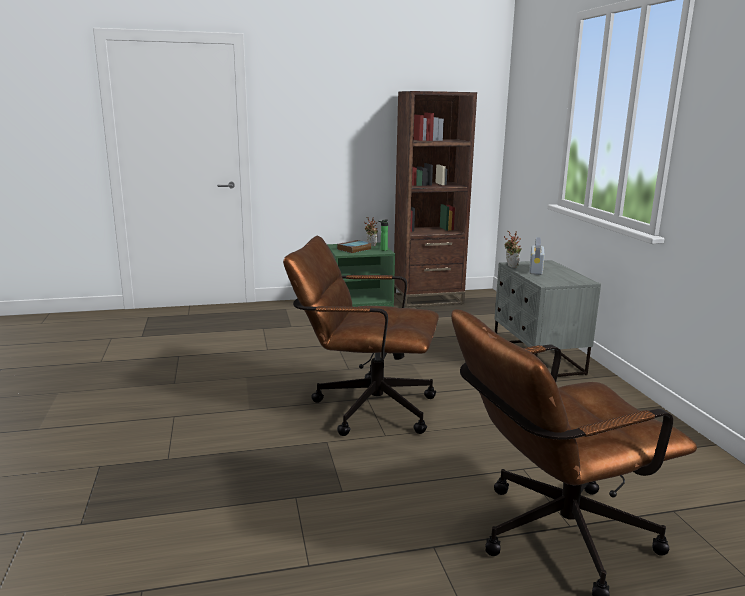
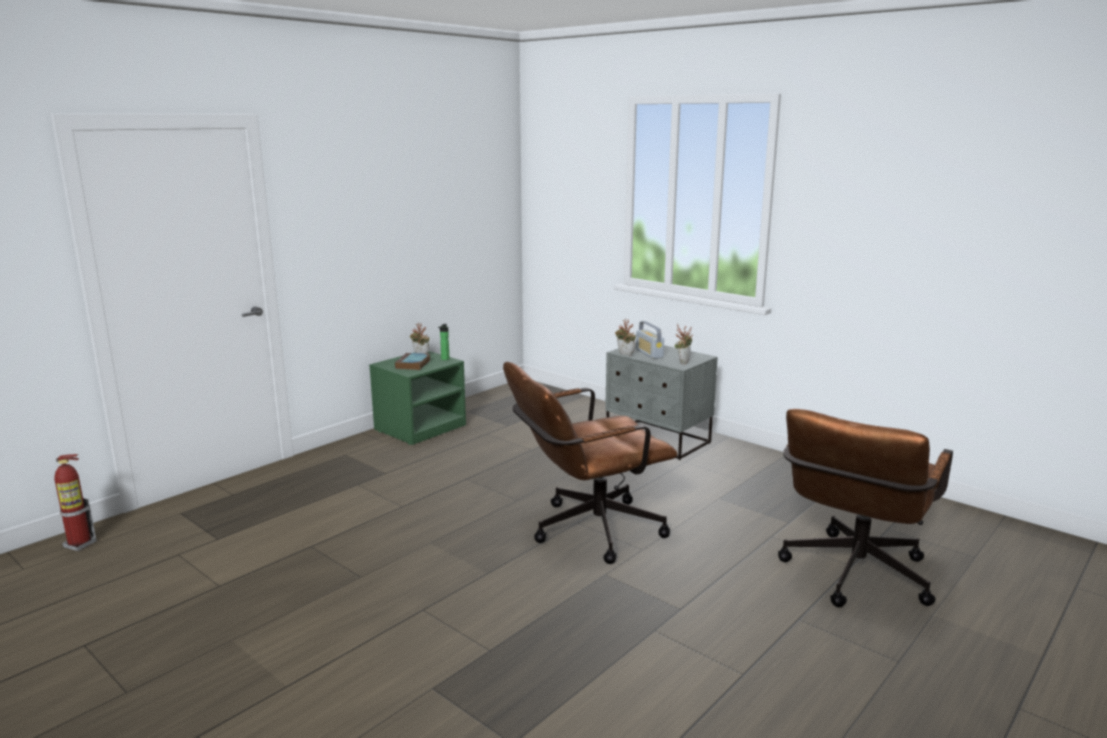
camera: 35 degrees left, 0 degrees up
(81, 319) = (80, 545): none -> fire extinguisher
(428, 299) = (480, 404): brown bookcase -> none
(554, 281) = (682, 362): none -> potted plant

